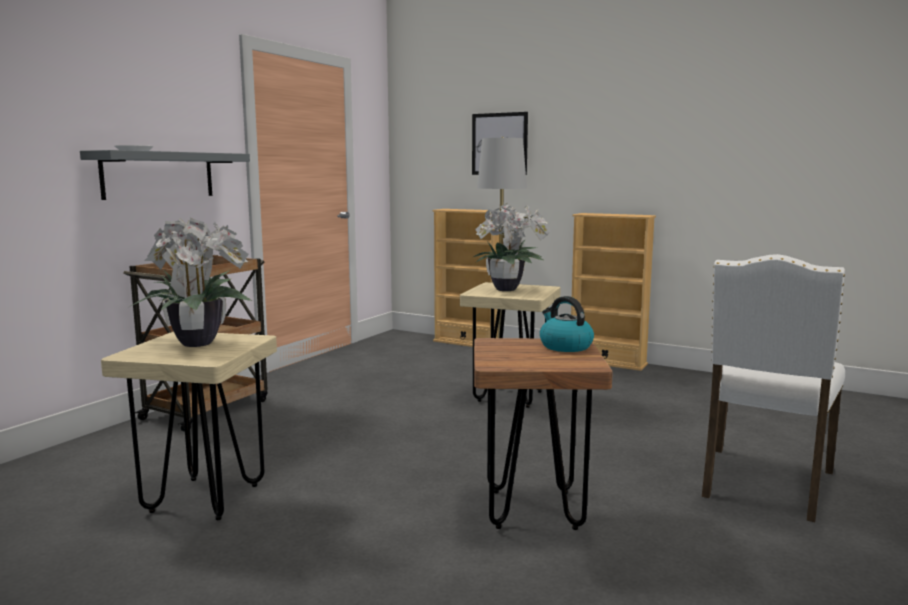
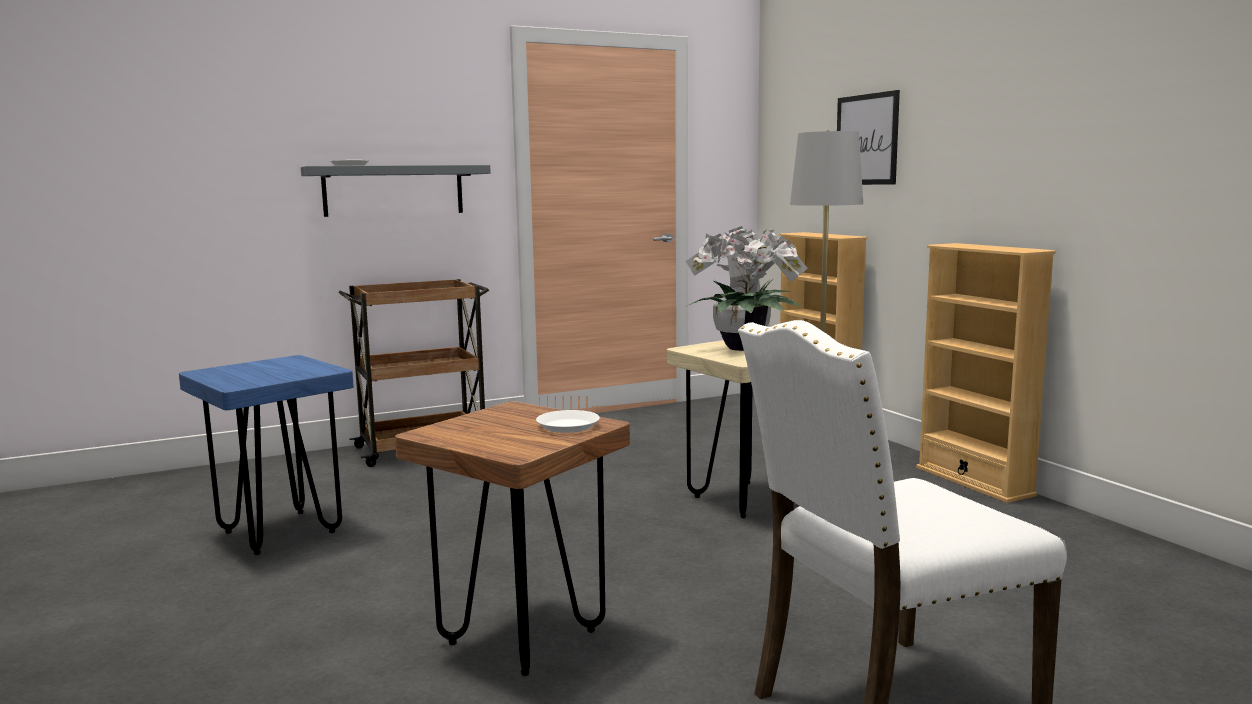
camera: 35 degrees right, 0 degrees up
(195, 343) = (275, 368): potted plant -> none
(205, 498) = (280, 532): beige stool -> blue stool
(565, 346) = (568, 426): kettle -> white plate

